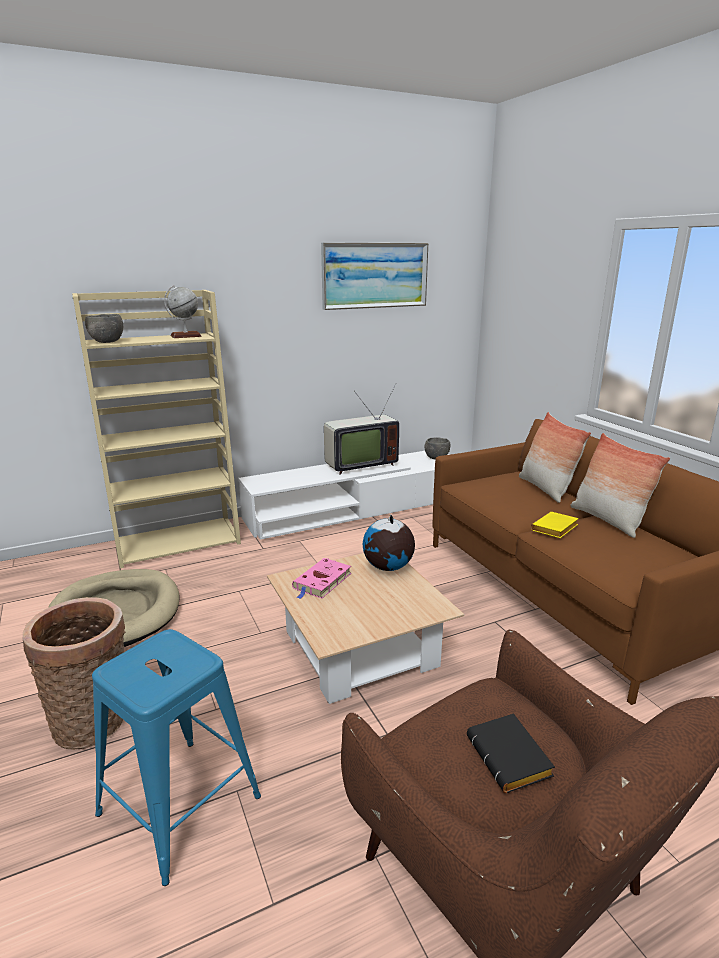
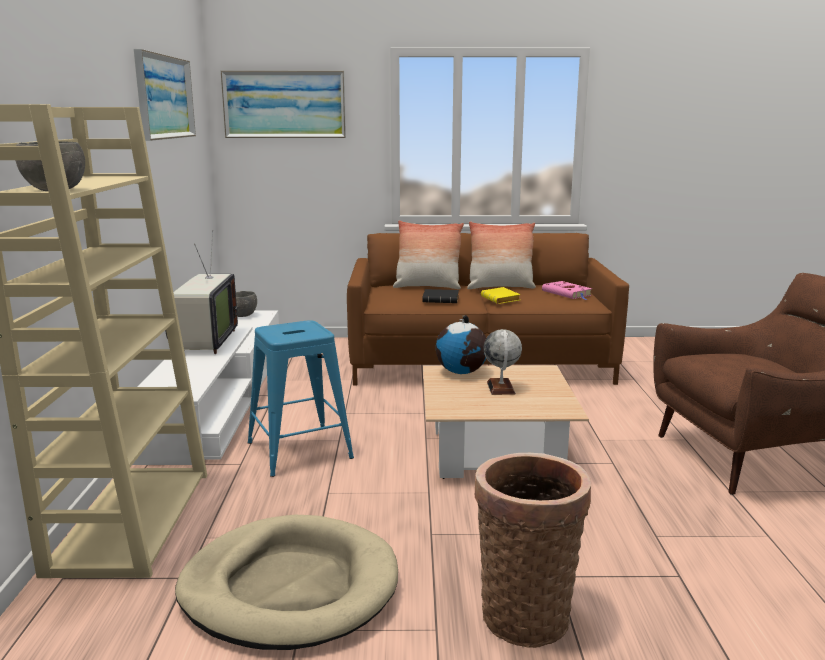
camera: 65 degrees left, 5 degrees down
(178, 805) = (667, 567): blue stool -> blue stool (299, 450)
(185, 336) = (93, 178): globe -> globe (501, 388)
(321, 582) = (464, 399): pink book -> pink book (567, 293)
(511, 759) = (759, 363): black book -> black book (441, 300)
(527, 279) = (284, 104): none -> picture

